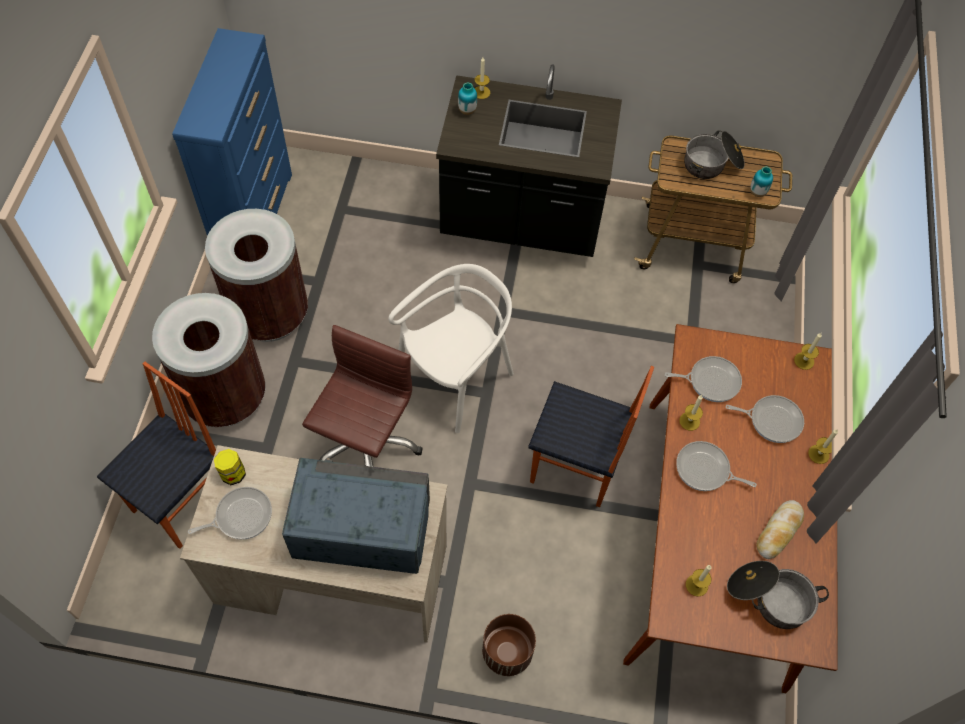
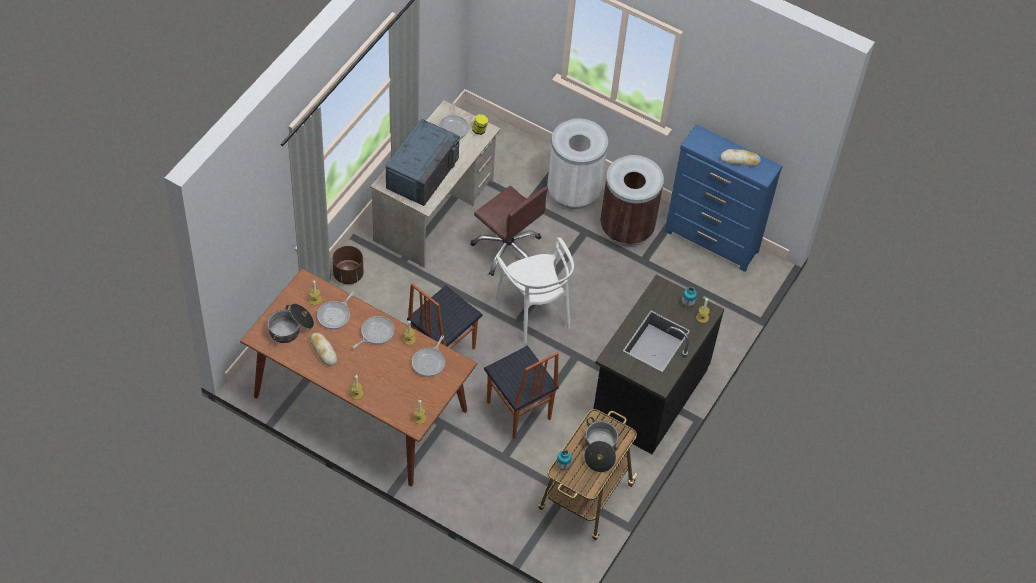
camera: 110 degrees right, 5 degrees down
(184, 501) = (511, 157): chair -> chair (518, 411)
(225, 396) = (574, 192): brown trash can -> white trash can
(226, 71) = (740, 160): none -> bread
(772, 420) = (389, 381): frying pan -> frying pan (335, 315)

